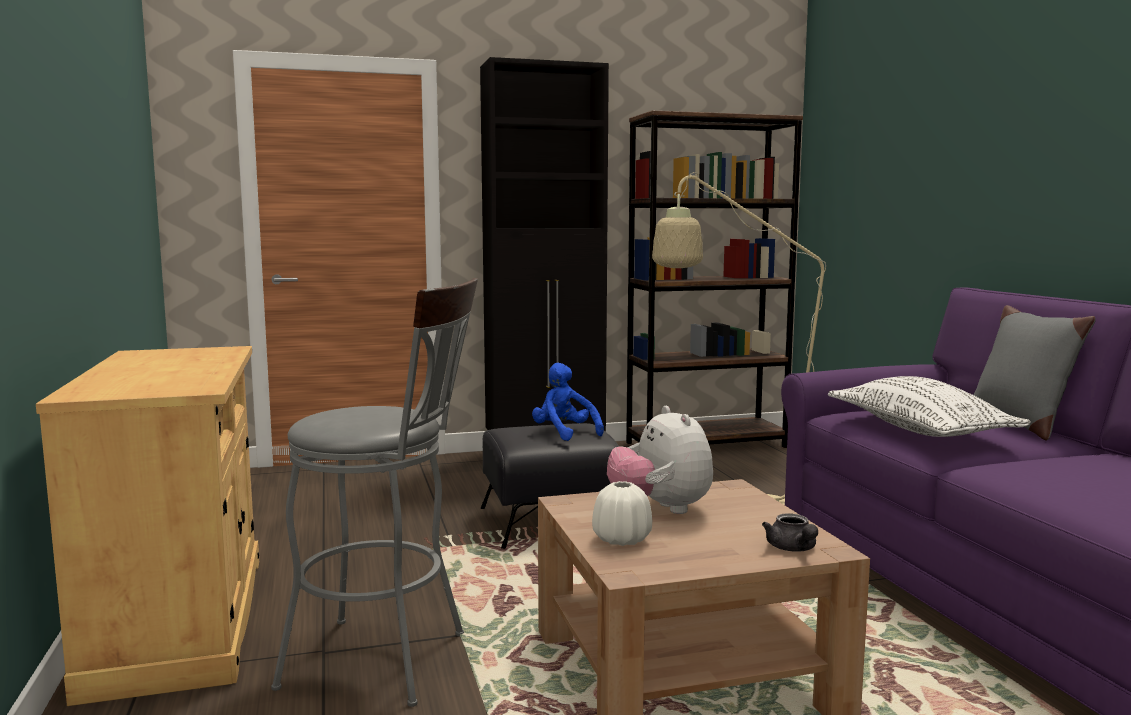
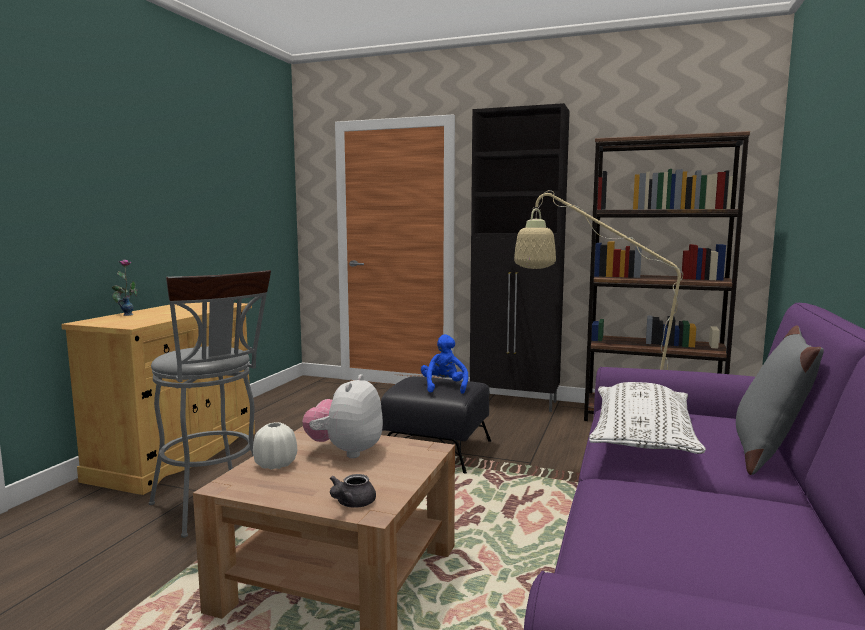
camera: 35 degrees right, 0 degrees up
(100, 378) = (126, 314): none -> vase

